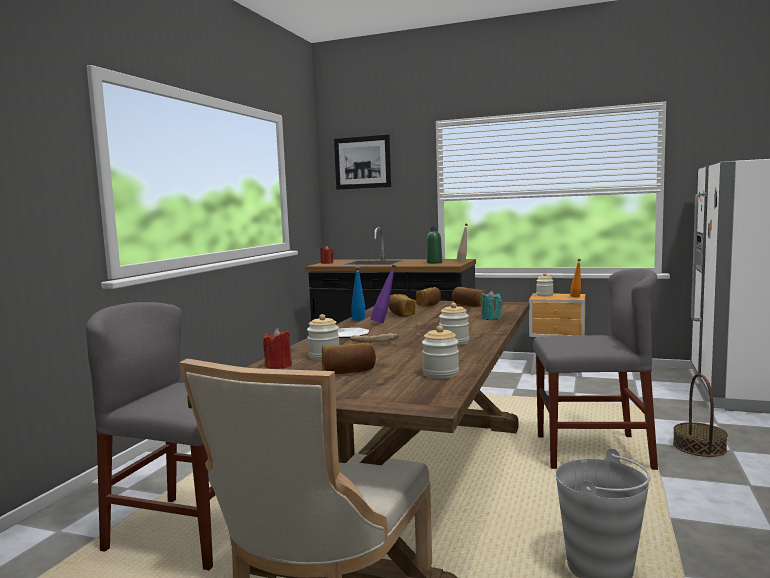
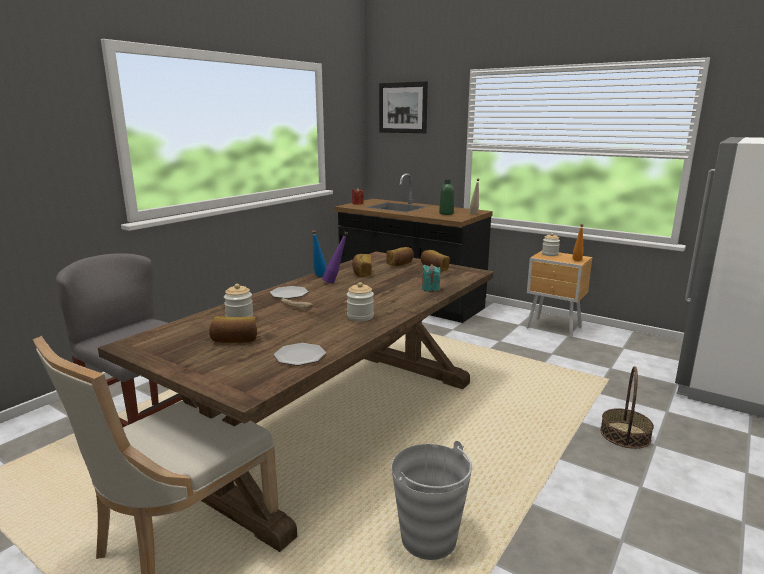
camera: 15 degrees right, 10 degrees up
(278, 366) = (194, 324): red candle -> none
(440, 374) = (300, 356): jar -> plate
(592, 451) = (516, 421): grey chair -> none

